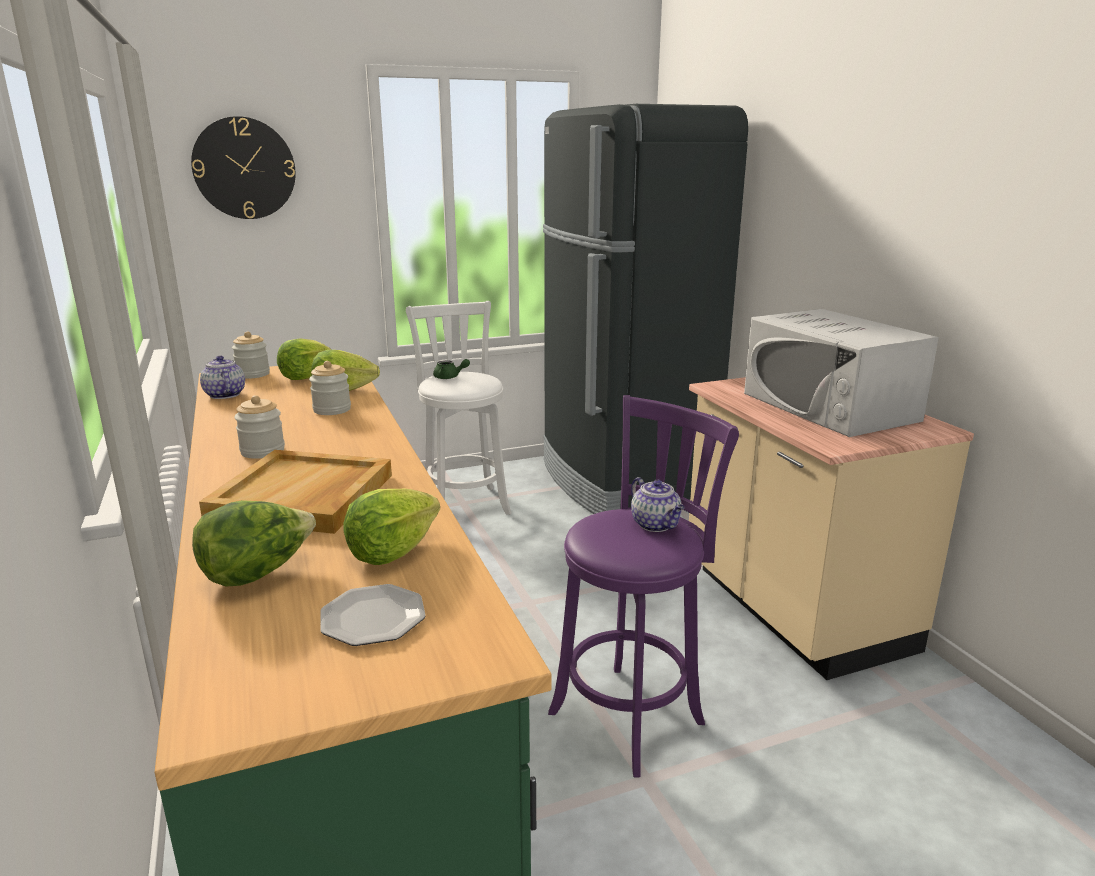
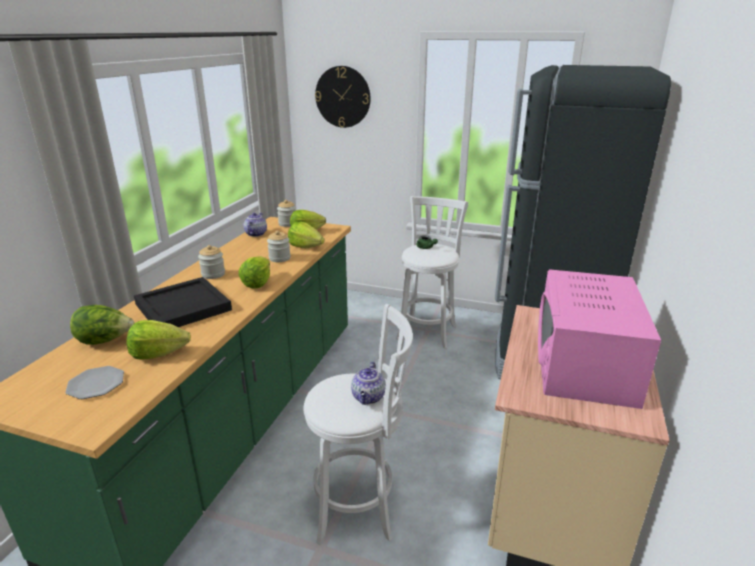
camera: 40 degrees right, 5 degrees up
(303, 497) = (182, 307): beige tray -> black tray
(362, 441) = (257, 283): none -> lettuce
(631, 714) = (359, 508): purple stool -> white stool
(829, 407) = (584, 363): white microwave -> pink microwave

